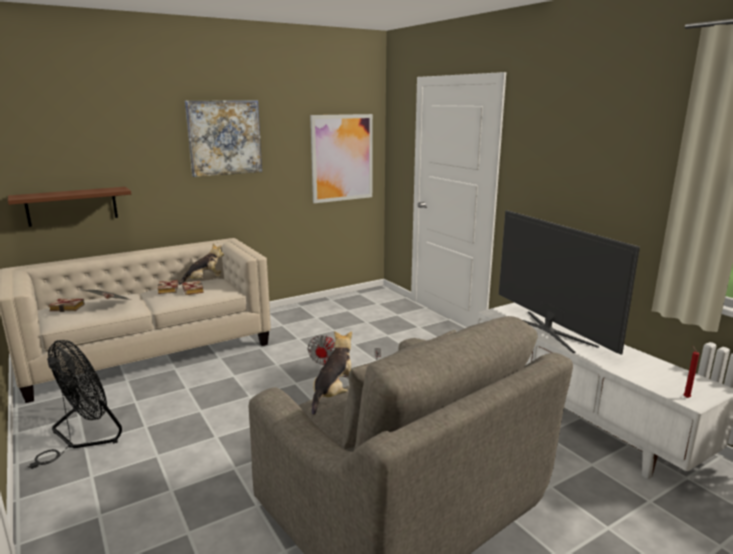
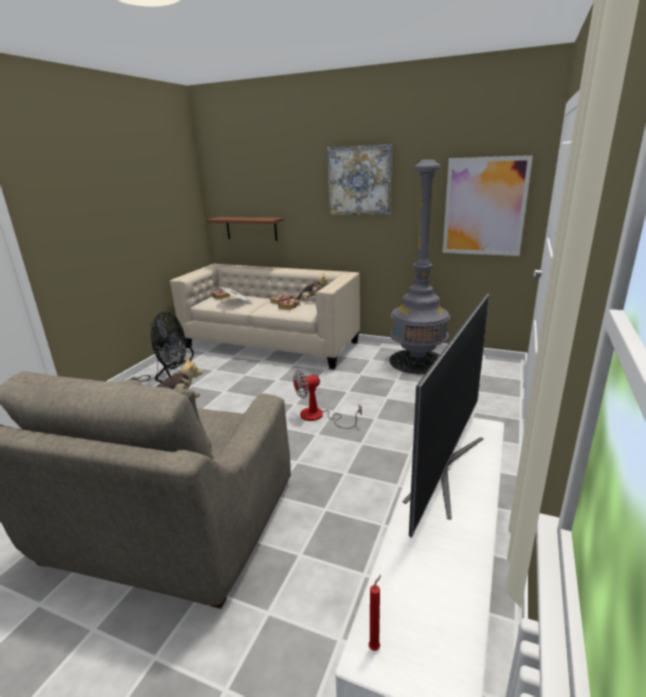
camera: 55 degrees right, 5 degrees up
(321, 312) = (417, 361): none -> grey floor lamp

